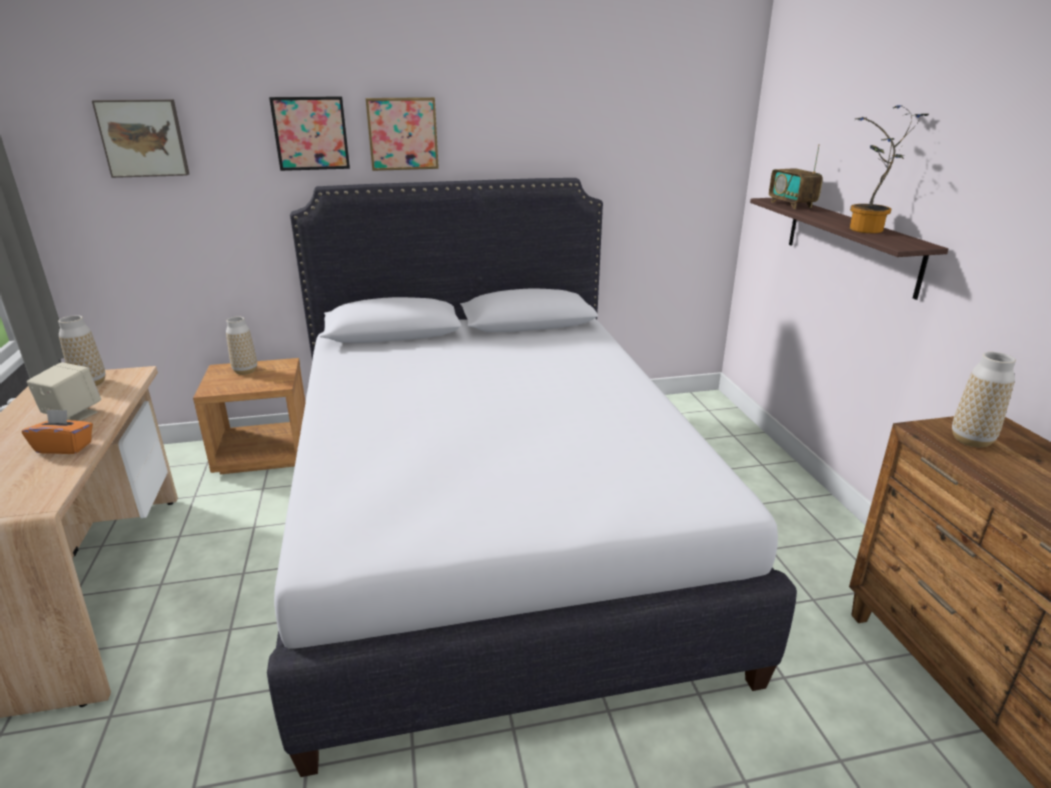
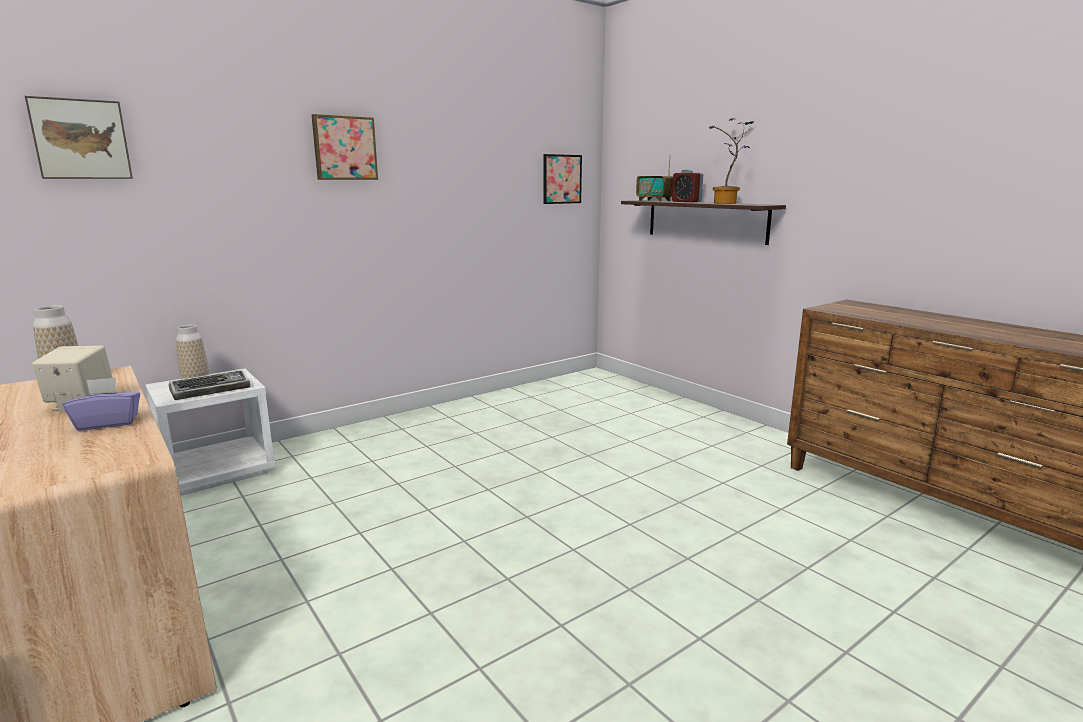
camera: 25 degrees left, 10 degrees down
(65, 447) = (108, 423): orange tissue box -> purple tissue box
(248, 384) = (211, 390): none -> keyboard
(265, 453) = (219, 471): brown nightstand -> white nightstand
(311, 133) = (260, 144): picture -> picture (562, 179)
(490, 526) = (495, 476): white bed -> none
(826, 214) = (686, 201): none -> alarm clock
(971, 440) = (852, 309): vase -> none

